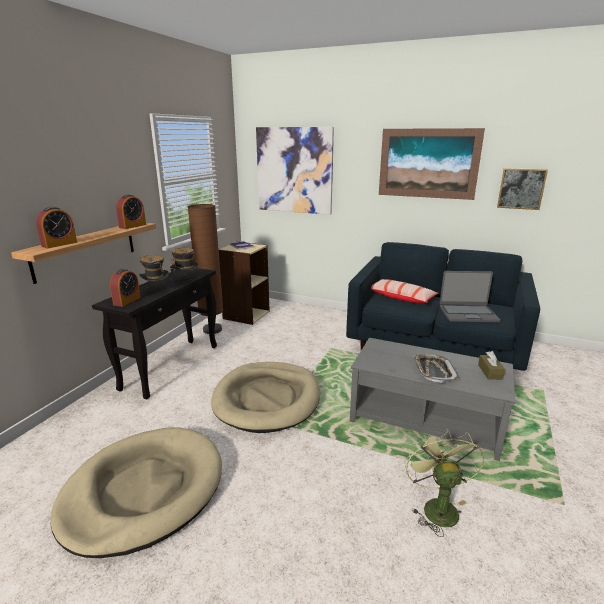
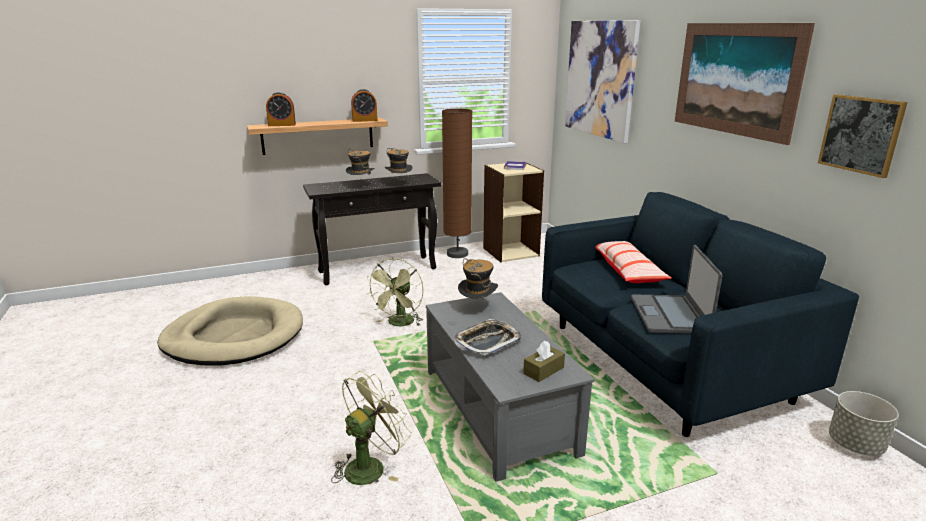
camera: 45 degrees right, 0 degrees up
(127, 301) = (326, 187): alarm clock -> none
(267, 399) = (399, 324): beige dog bed -> green fan
(382, 353) = (477, 308): none -> hat
(468, 314) = (670, 315): laptop -> laptop turned 45 degrees clockwise
(547, 349) = (856, 445): none -> grey planter

